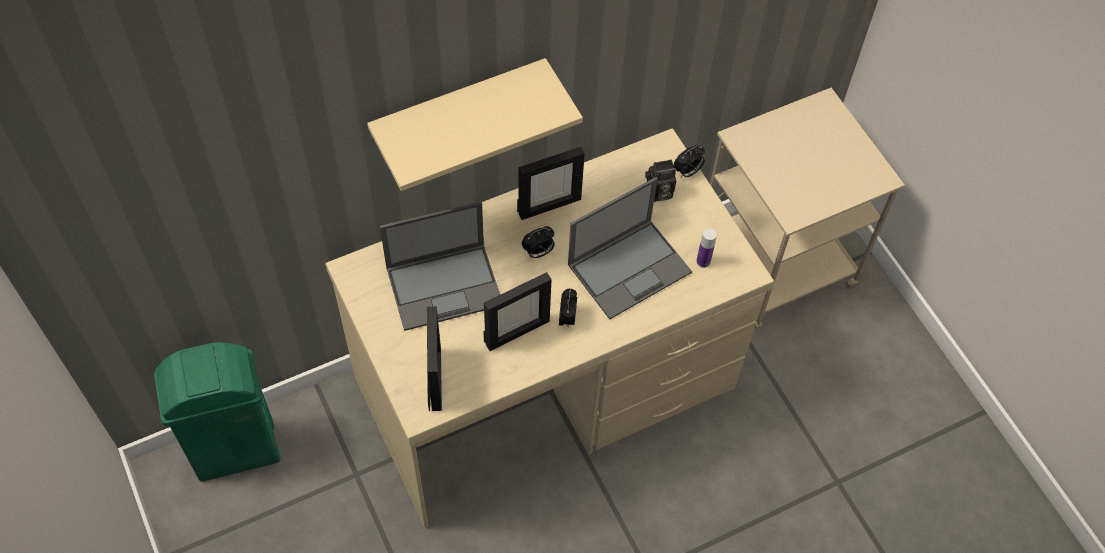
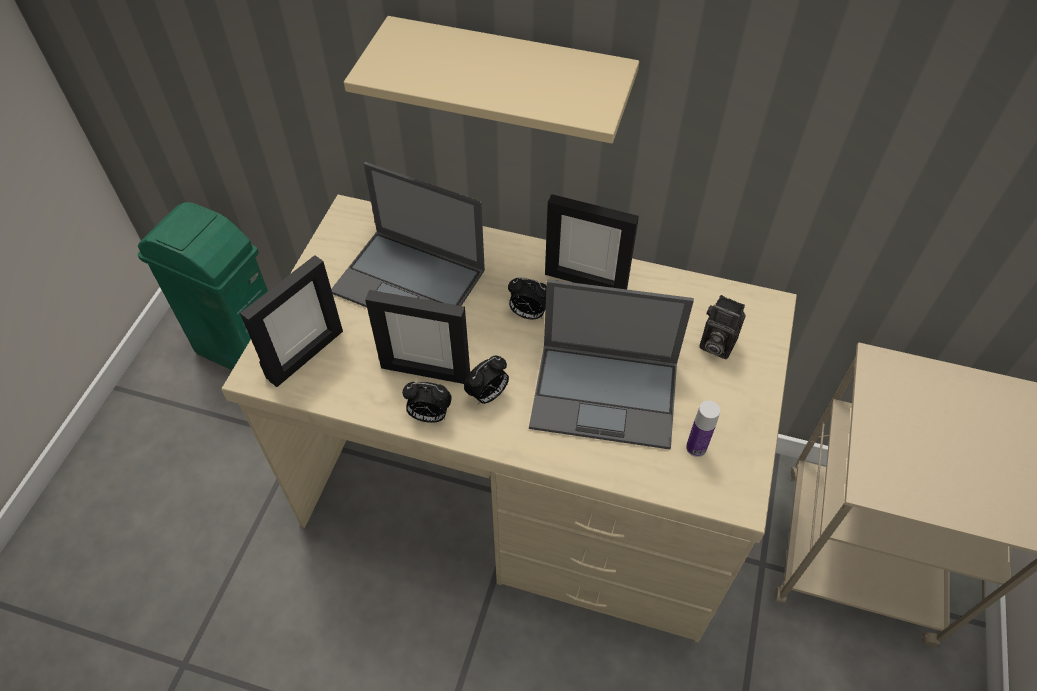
camera: 45 degrees right, 5 degrees down
(687, 172) = (770, 346): alarm clock -> alarm clock (429, 415)

